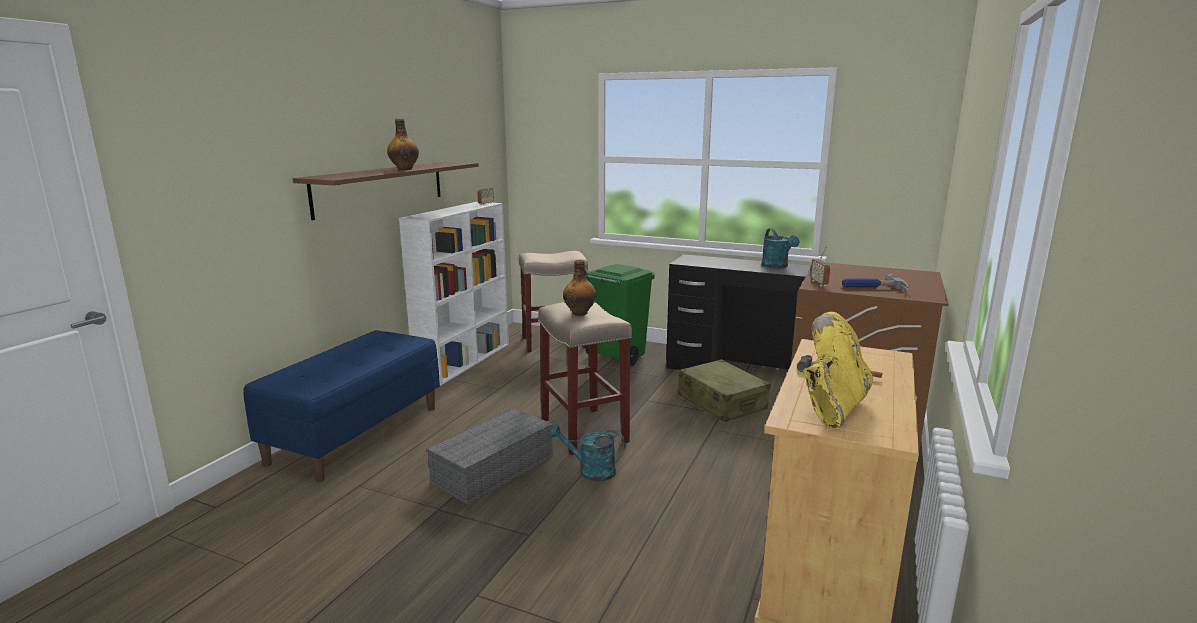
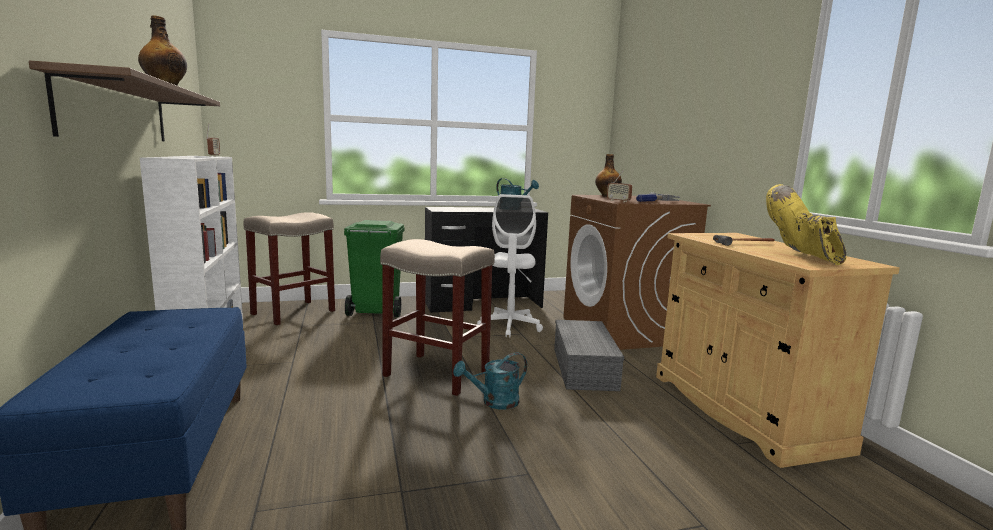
camera: 40 degrees left, 5 degrees down
(493, 471) = (404, 433): grey storage box -> grey storage box (585, 369)
(580, 313) = (437, 246): bottle -> bottle (607, 196)
(721, 402) = (510, 326): beige suitcase -> white office chair

